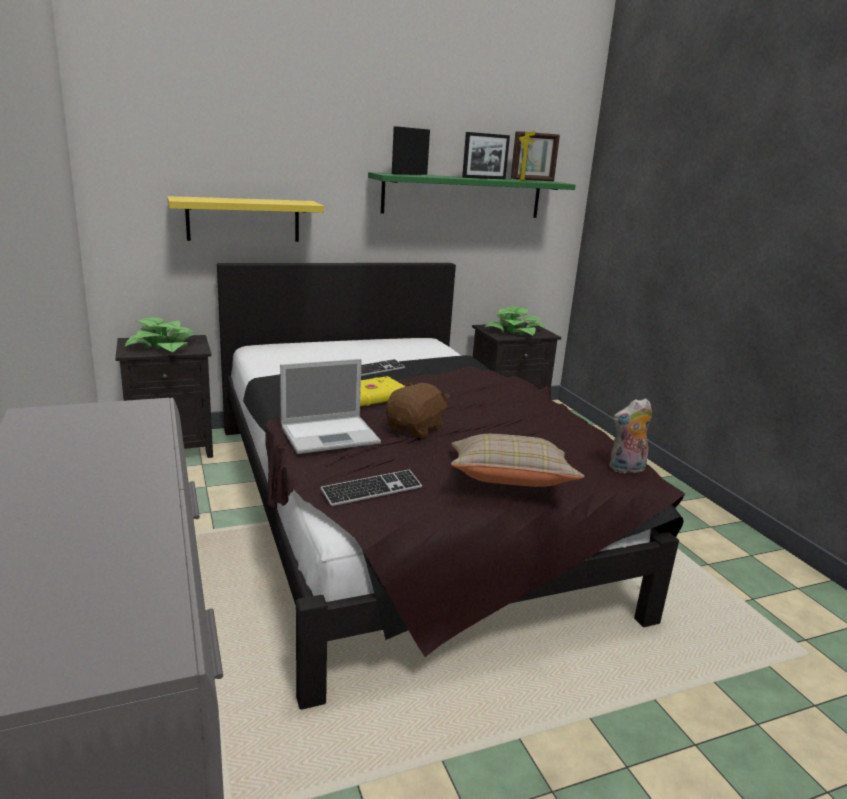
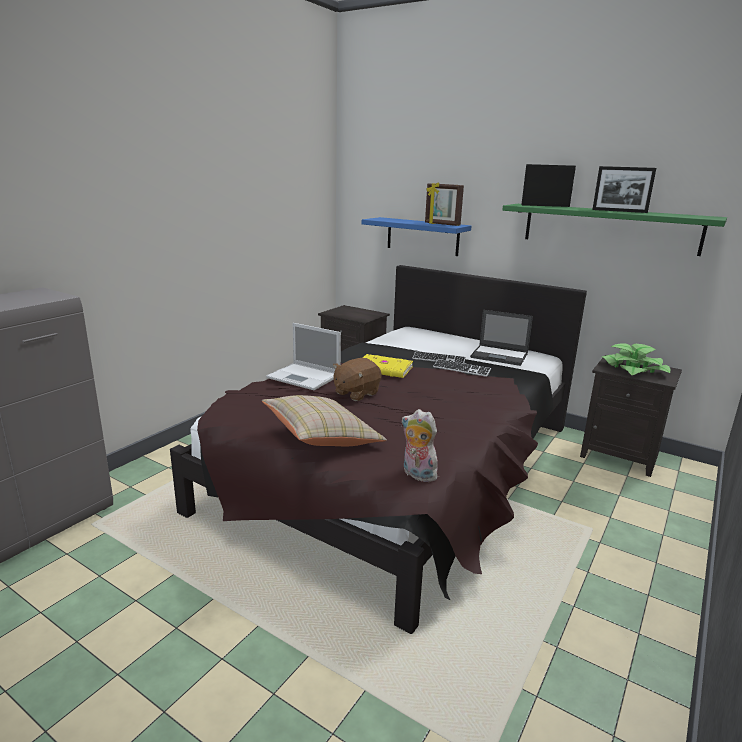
camera: 55 degrees right, 0 degrees up
(162, 346) = (352, 313): potted plant -> none
(243, 220) = (422, 236): yellow shelf -> blue shelf
(372, 490) = (251, 406): keyboard -> keyboard (461, 369)
(405, 350) = (500, 355): none -> laptop
(416, 429) = (356, 393): brown plush toy -> brown plush toy turned 135 degrees clockwise
(532, 180) = (680, 215): picture frame -> picture frame (442, 224)

